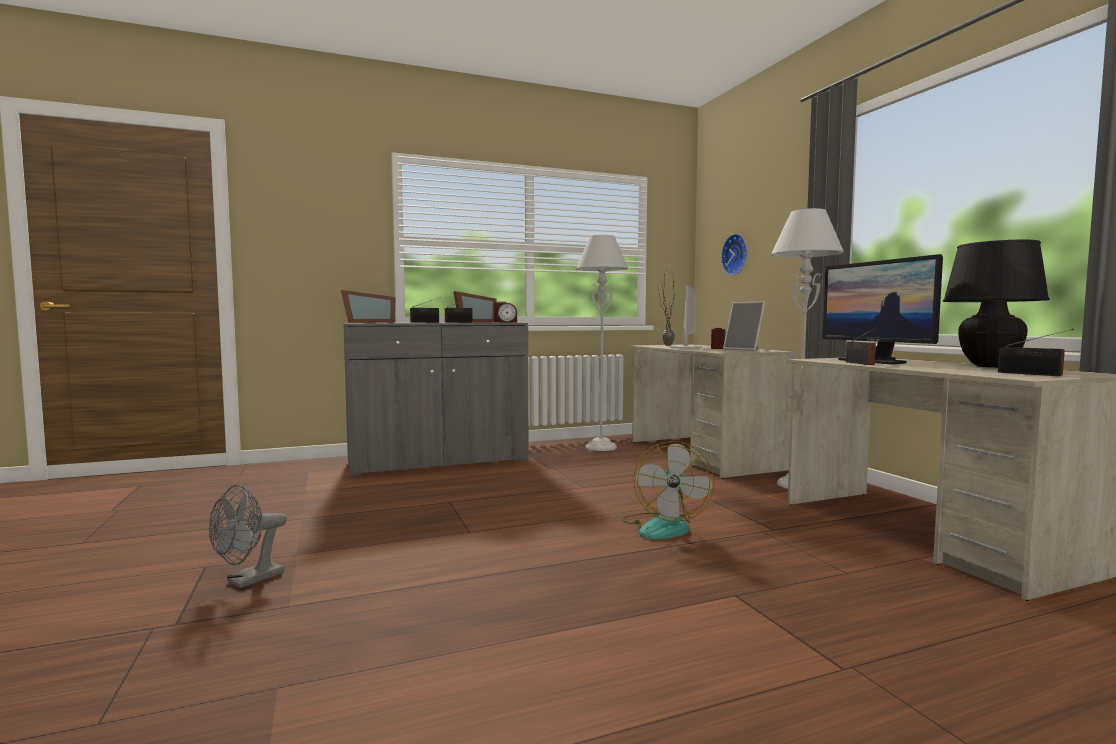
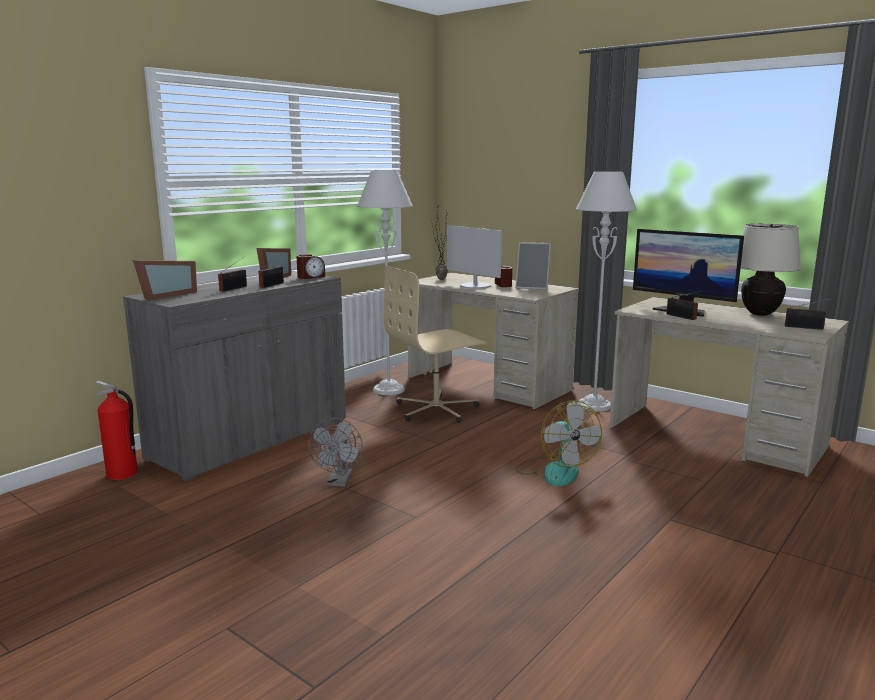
camera: 30 degrees left, 10 degrees up
(248, 581) = (302, 627): grey fan -> grey fan (339, 482)
(321, 466) = (122, 474): none -> fire extinguisher
(622, 465) = (437, 409): none -> beige office chair
(686, 348) = (475, 286): monitor -> monitor turned 150 degrees clockwise
(736, 254) = (494, 184): wall clock -> none
(989, 366) = (760, 314): black table lamp -> beige table lamp

